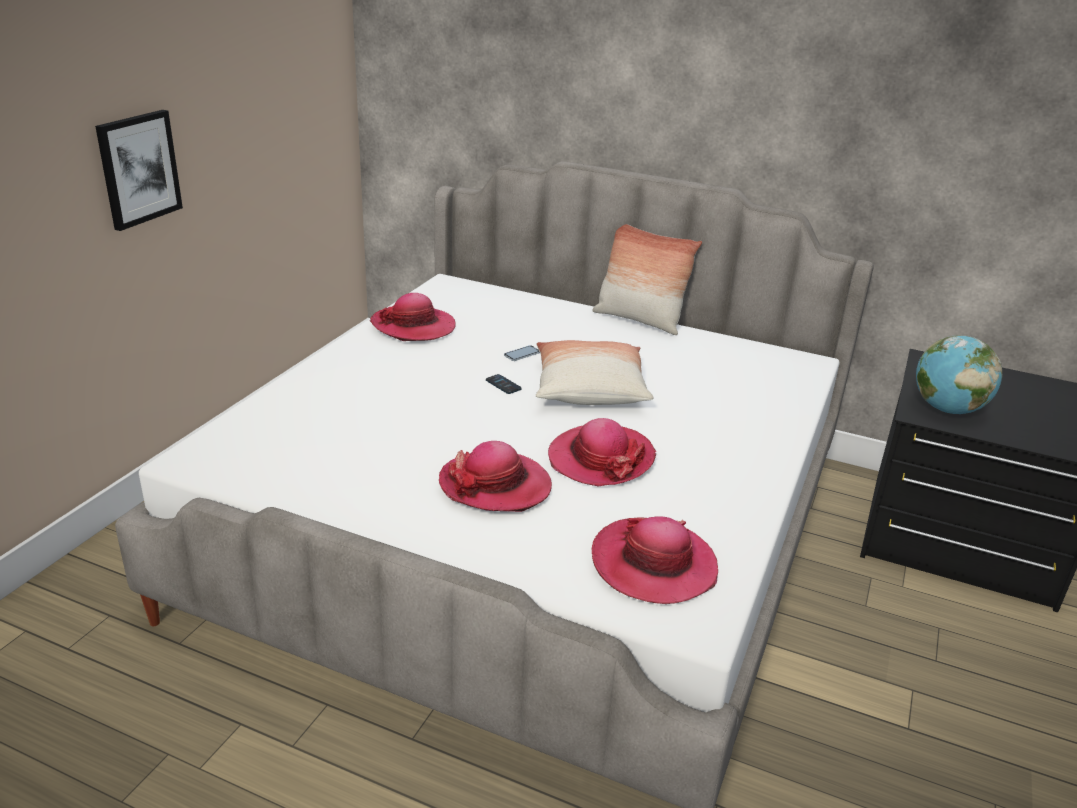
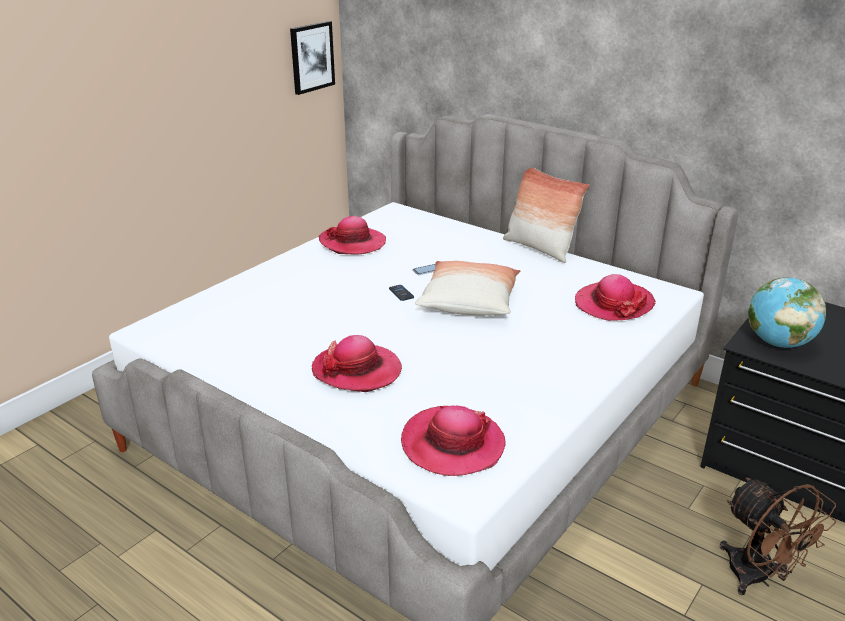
camera: 15 degrees right, 0 degrees up
(138, 169) = (145, 114): picture -> picture (311, 57)
(600, 458) = (451, 357): hat -> hat (613, 304)
(965, 673) = (758, 578): none -> brown fan

